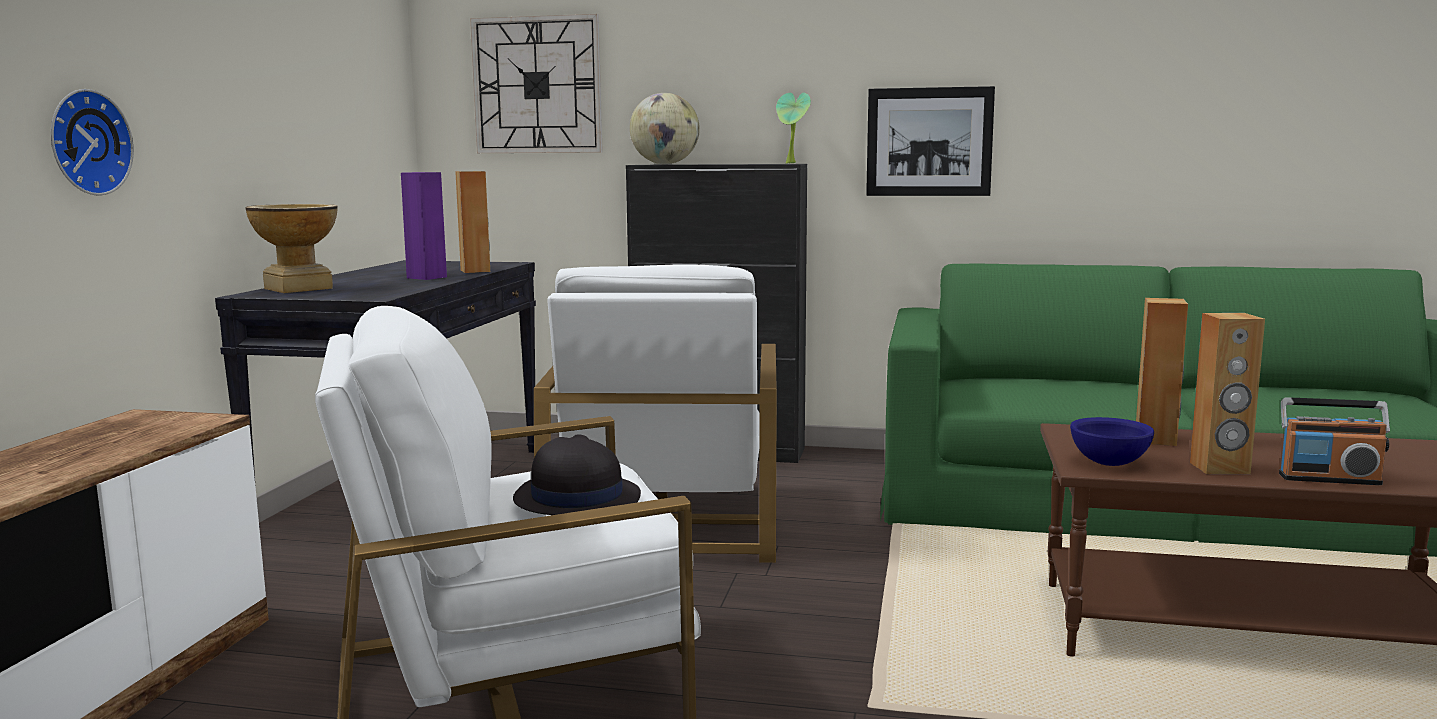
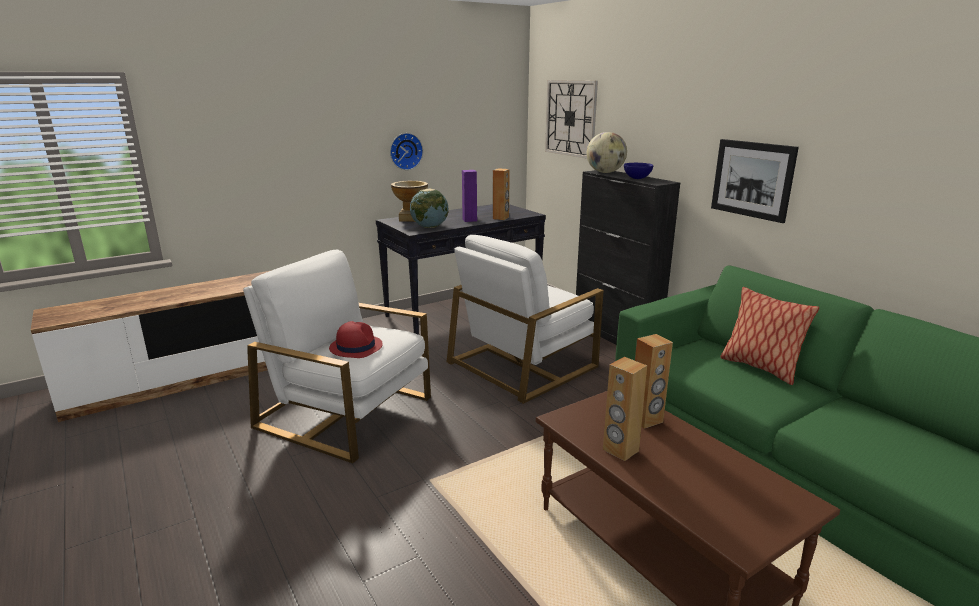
camera: 45 degrees right, 10 degrees up
(86, 142) = (317, 160): wall clock -> wall clock (405, 151)
(384, 290) = (430, 227): none -> globe
(576, 498) = (355, 347): black hat -> red hat
(791, 163) = (669, 181): potted plant -> none
(1075, 384) = (759, 368): none -> pillow
(1108, 463) = (576, 420): blue bowl -> blue bowl (637, 178)
(1329, 479) = (657, 485): radio -> none

